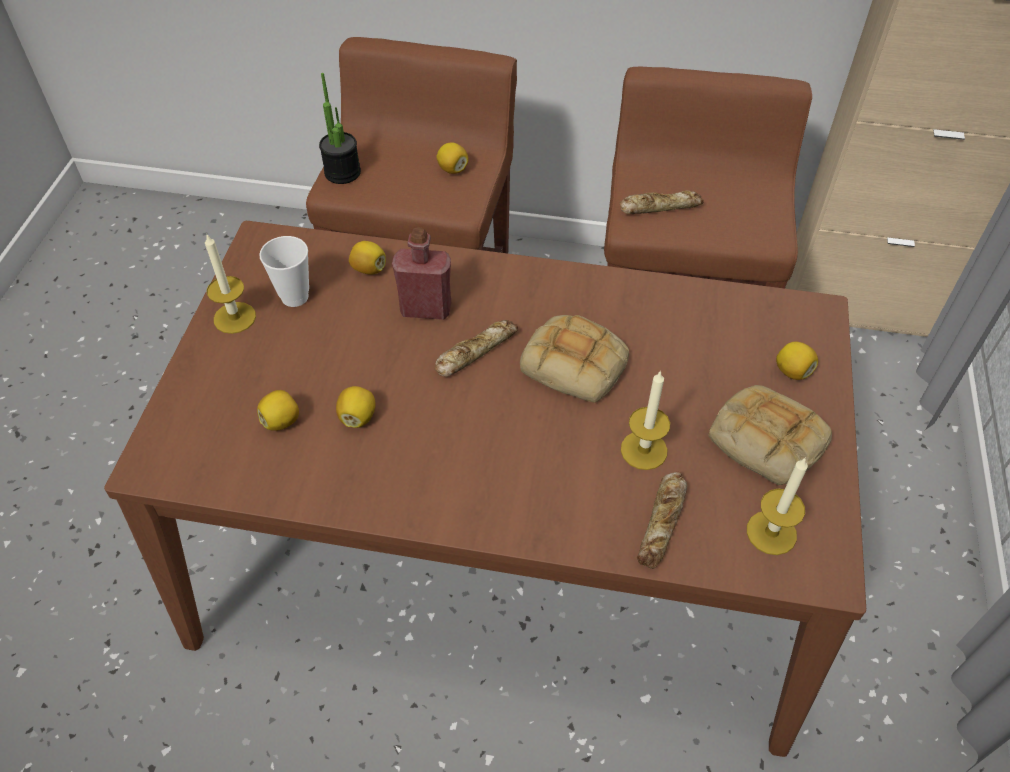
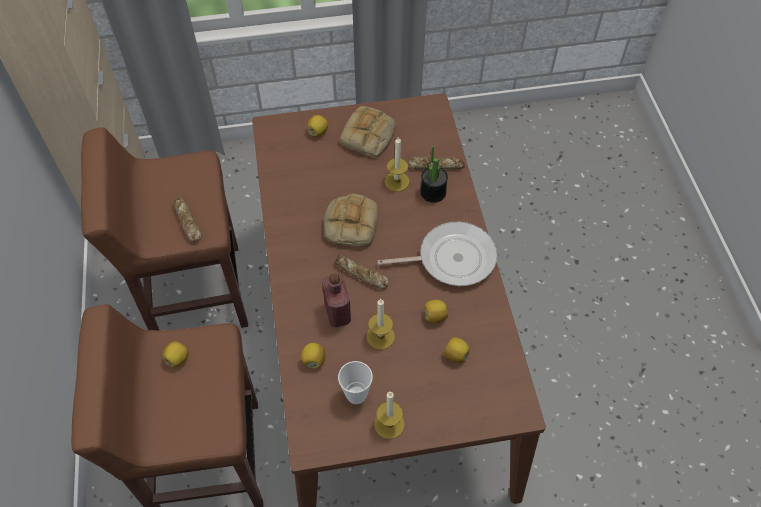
camera: 110 degrees left, 5 degrees up
(342, 172) = (202, 437): potted plant -> potted plant (433, 192)
(449, 475) = (452, 258): none -> frying pan
(771, 532) = (421, 127): candle -> candle (380, 336)

